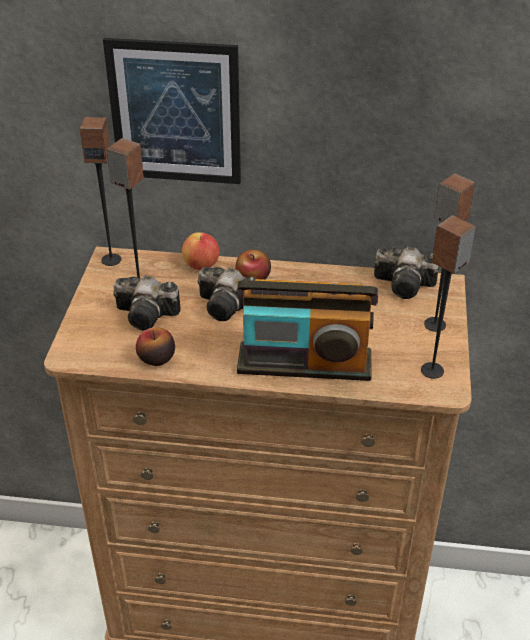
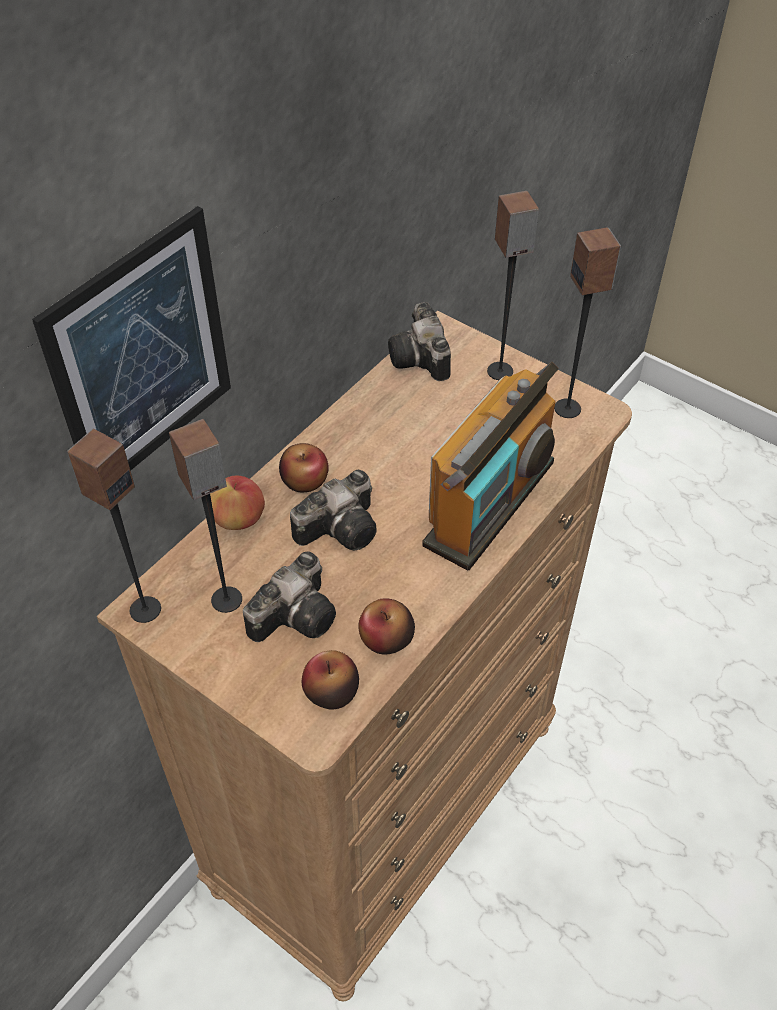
camera: 60 degrees left, 10 degrees up
(102, 350) = (331, 691): none -> apple
(407, 285) = (422, 360): camera -> camera turned 120 degrees clockwise

